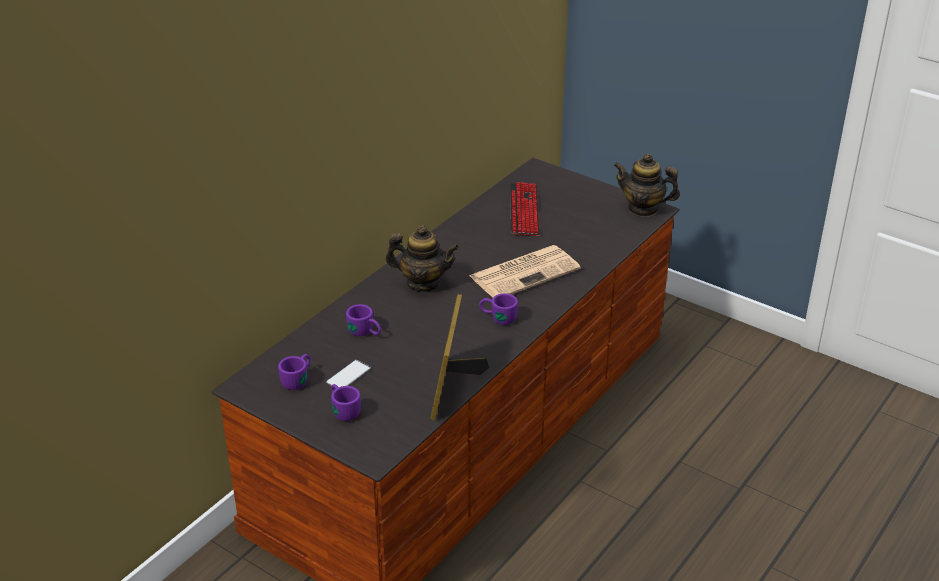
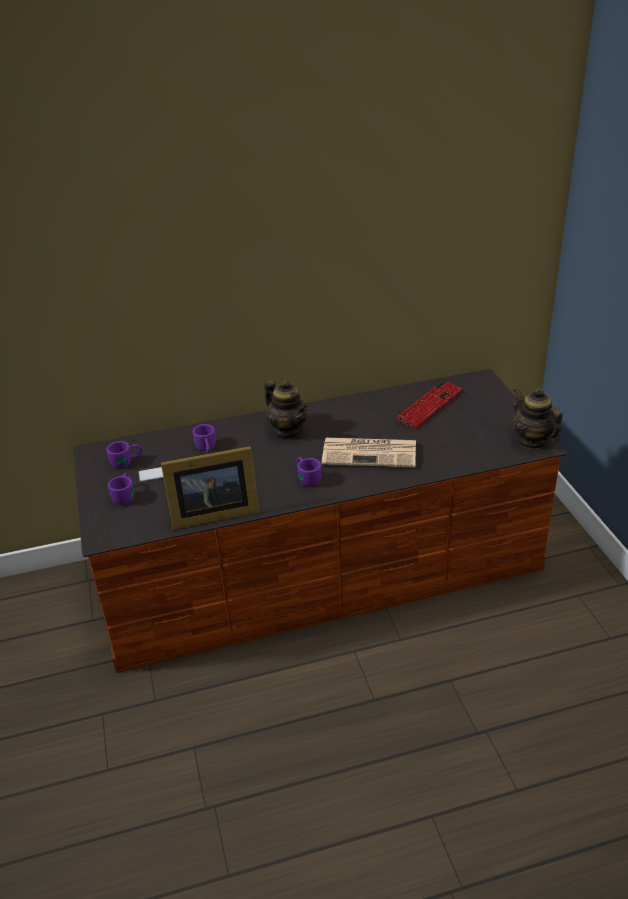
camera: 40 degrees right, 0 degrees up
(453, 386) = (211, 514): picture frame -> picture frame turned 150 degrees counterclockwise

